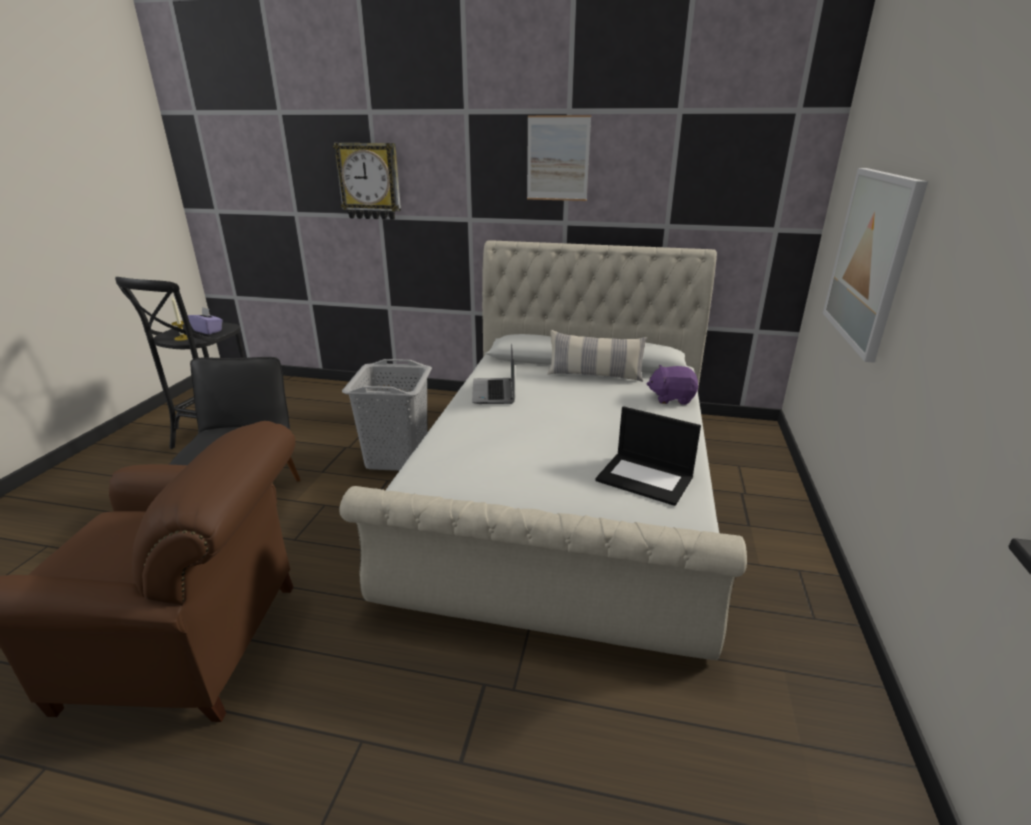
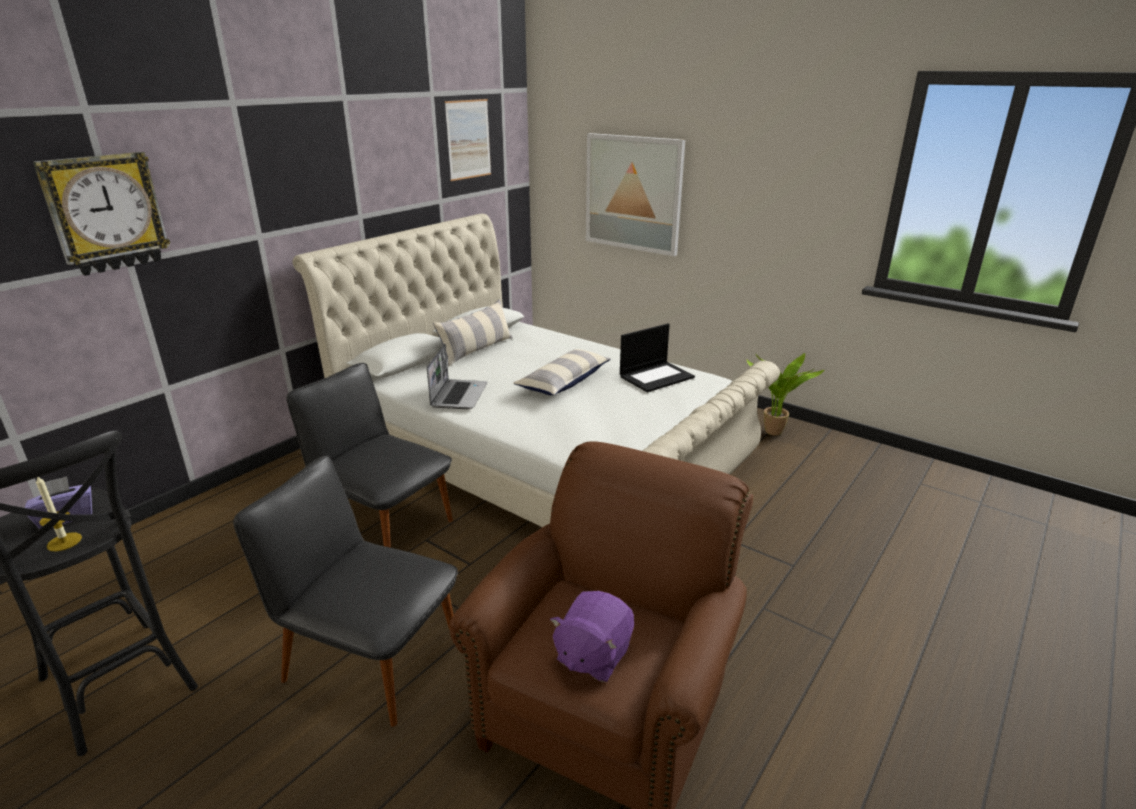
camera: 65 degrees left, 0 degrees up
(398, 457) = (385, 525): grey laundry basket -> black chair
(494, 392) = (458, 395): laptop -> laptop turned 105 degrees counterclockwise
(558, 158) = (344, 149): picture -> picture (468, 139)
(570, 429) = (564, 382): none -> pillow
(671, 398) = (551, 338): purple plush toy -> purple plush toy (592, 655)
(803, 681) = (774, 434): none -> potted plant

